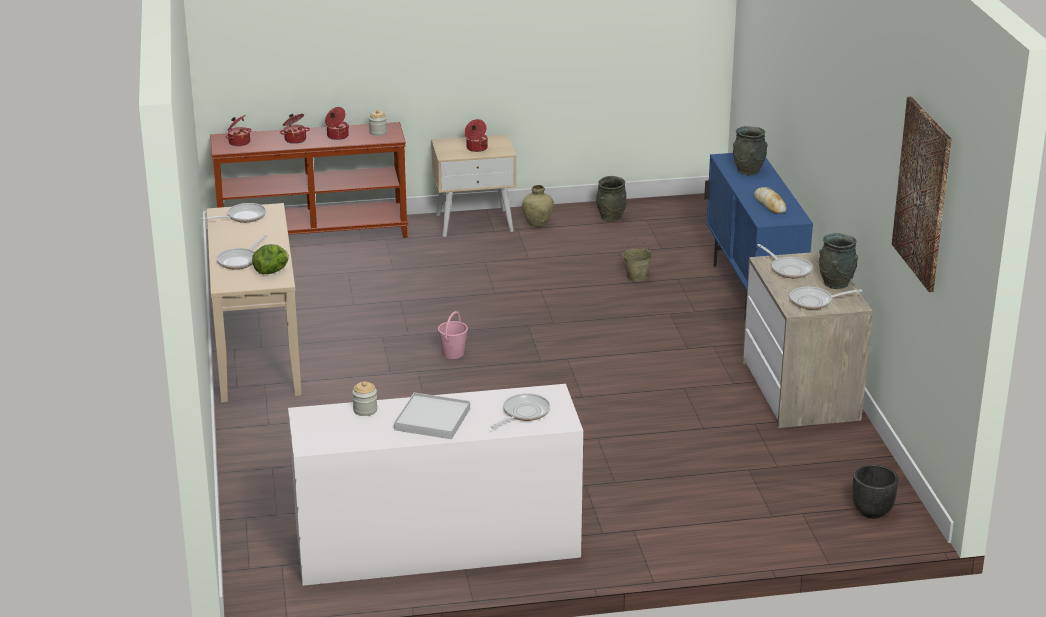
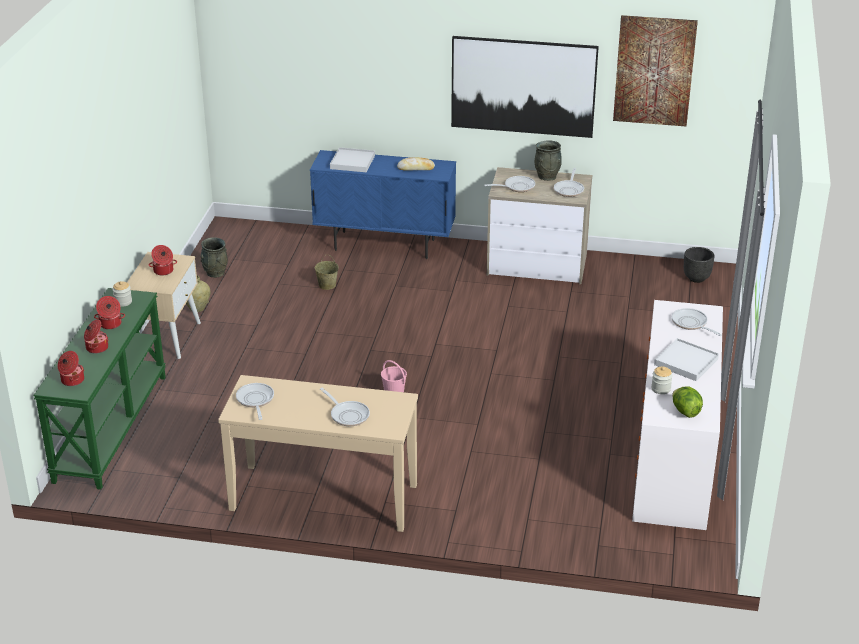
camera: 70 degrees left, 5 degrees up
(272, 271) = (381, 401): lettuce -> lettuce (685, 411)
(313, 233) = (110, 427): brown console table -> green console table
(748, 171) = (352, 162): grey vase -> white tray
(857, 155) = (523, 86): none -> picture

